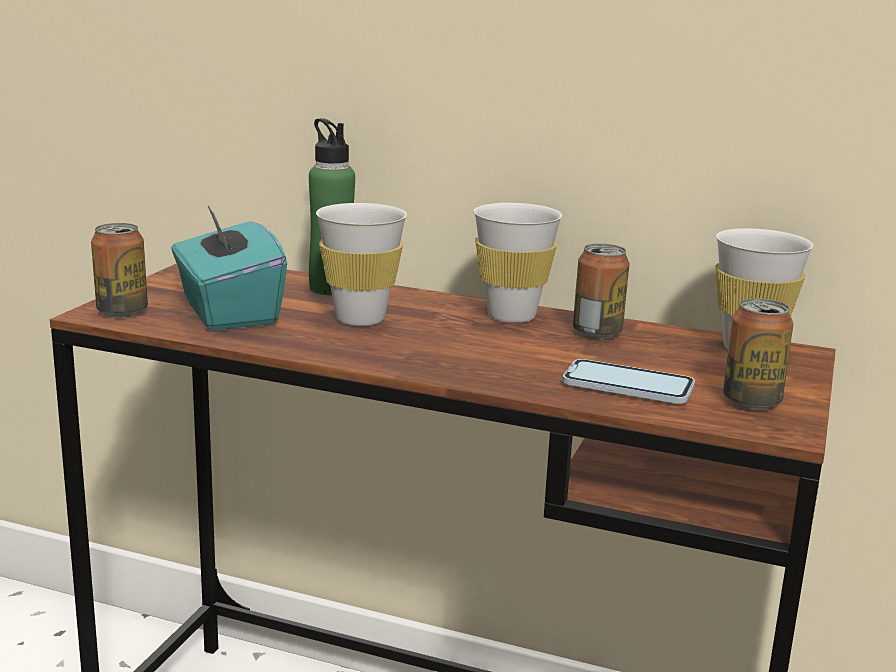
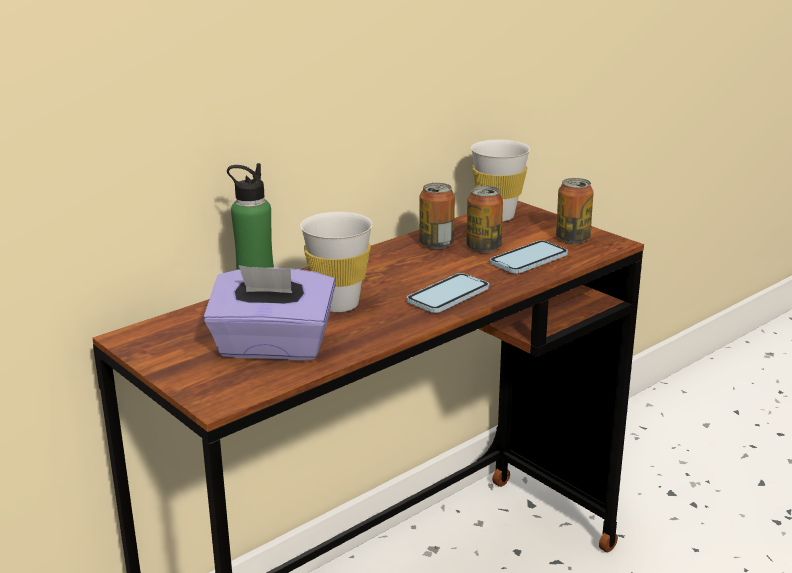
camera: 60 degrees left, 5 degrees up
(122, 311) = (225, 389): can -> can (483, 248)
(228, 312) = (273, 347): turquoise tissue box -> purple tissue box
(448, 361) = (448, 296): none -> phone
(511, 316) = (381, 258): white cup -> none

